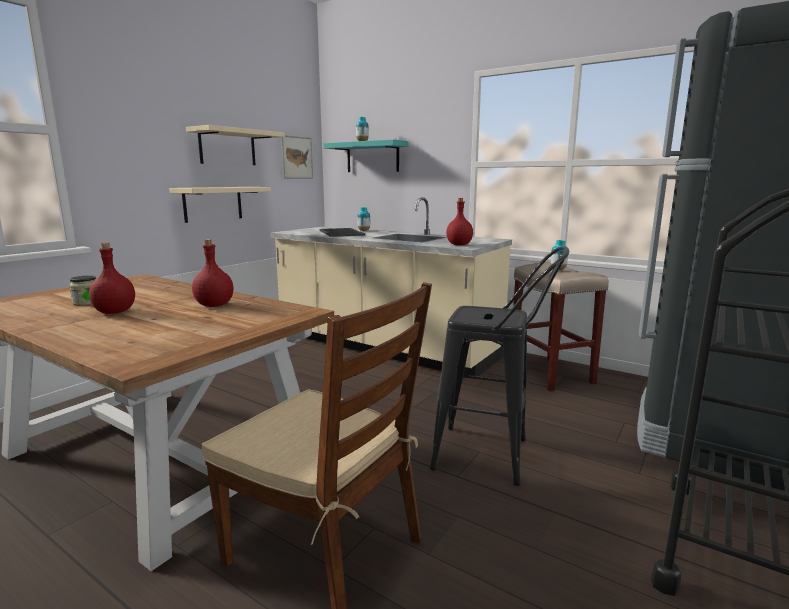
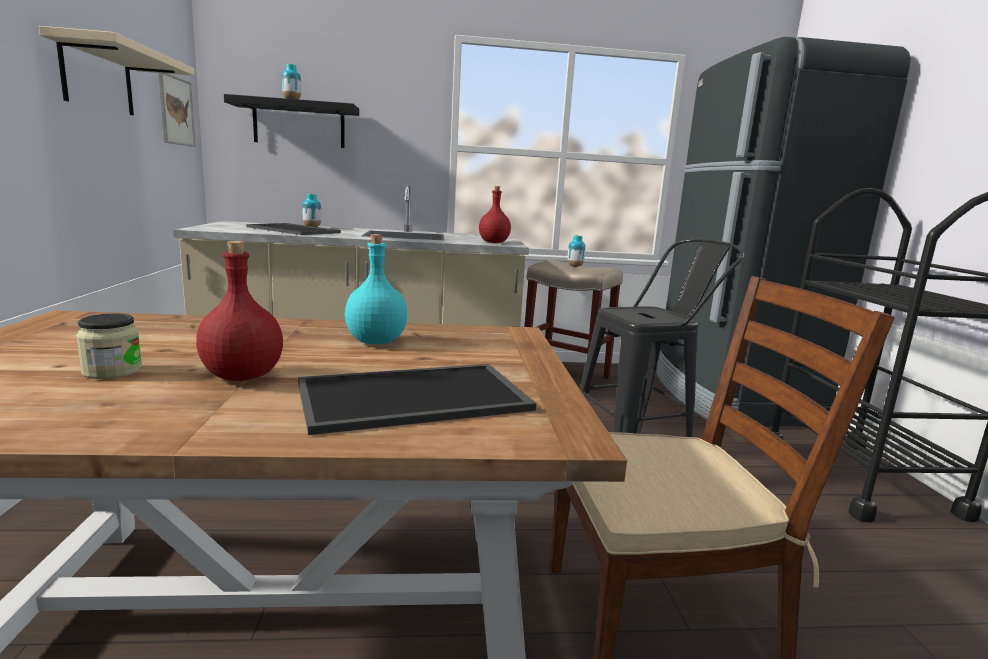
camera: 40 degrees left, 0 degrees up
(138, 334) = (412, 398): none -> tray
(213, 203) = (84, 177): beige shelf -> none
(214, 305) = (375, 341): red bottle -> turquoise bottle
(372, 157) = (299, 124): turquoise shelf -> black shelf

